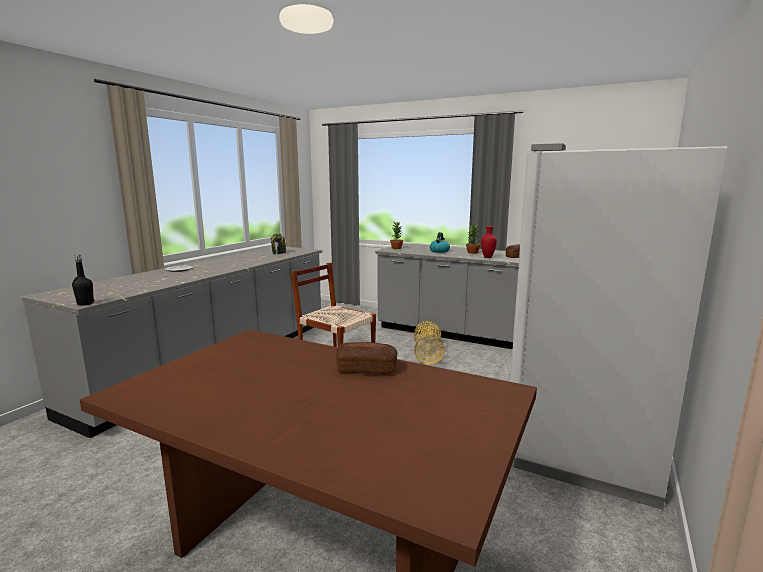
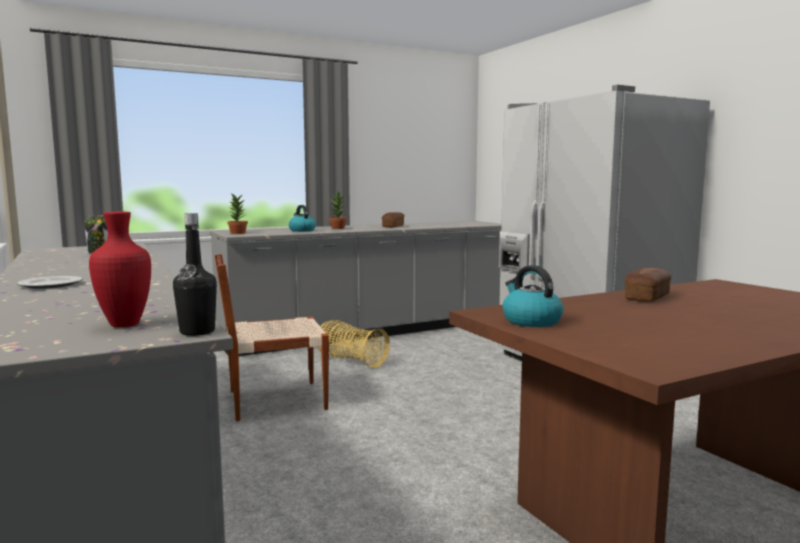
camera: 55 degrees left, 5 degrees down
(232, 350) = (530, 321): none -> kettle
(487, 257) = (372, 229): red vase -> red vase (123, 325)

